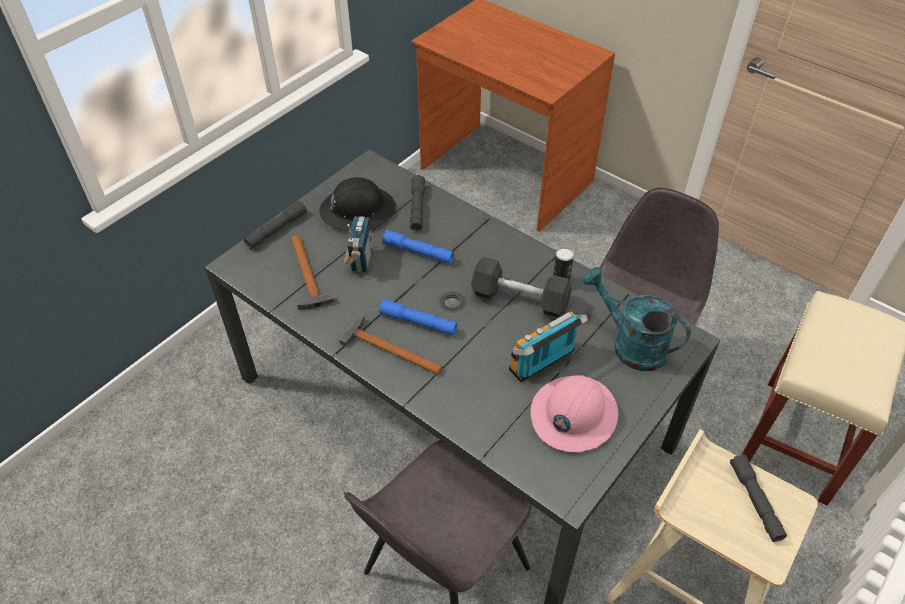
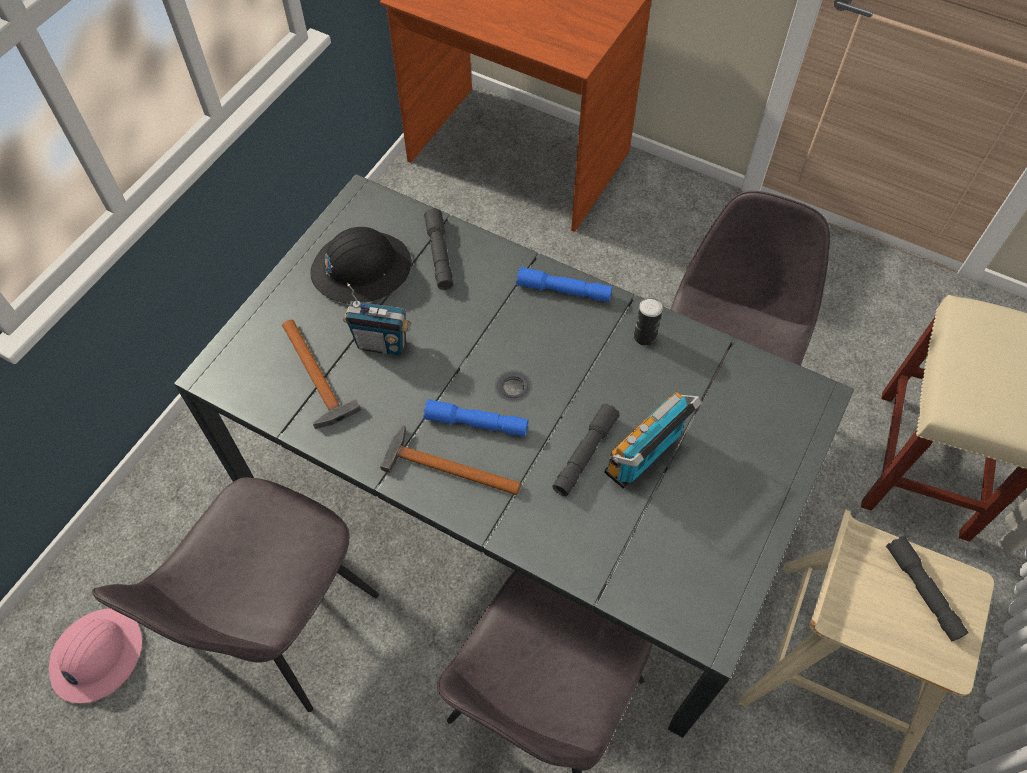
camera: 10 degrees left, 10 degrees up
(251, 479) = (280, 624): none -> grey chair
(276, 230) = (259, 313): grey flashlight -> grey flashlight (585, 454)
(361, 261) = (382, 344): radio -> radio turned 105 degrees clockwise
(418, 252) = (454, 320): blue flashlight -> blue flashlight (563, 290)
(520, 299) = (598, 369): black dumbbell -> none
(573, 414) = (696, 523): pink hard hat -> pink hard hat (96, 655)
(630, 344) = (747, 413): turquoise watering can -> none

